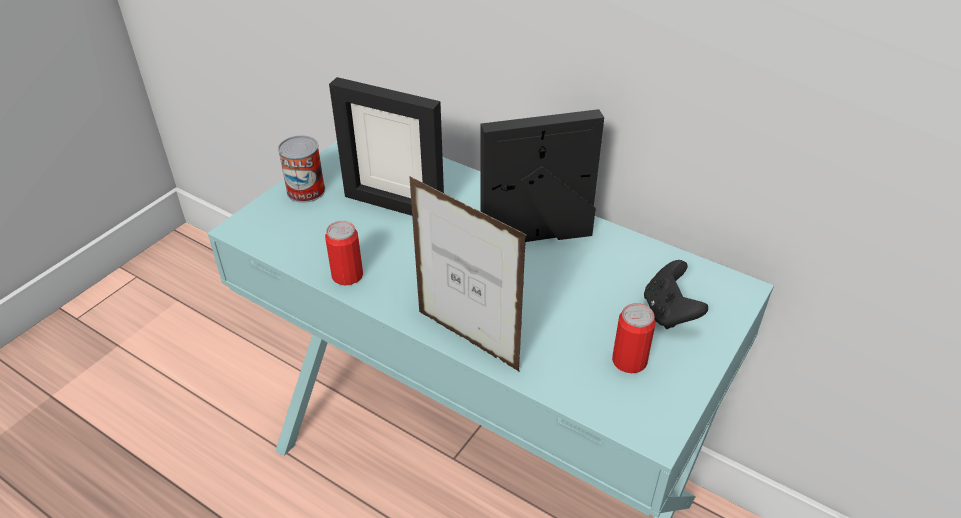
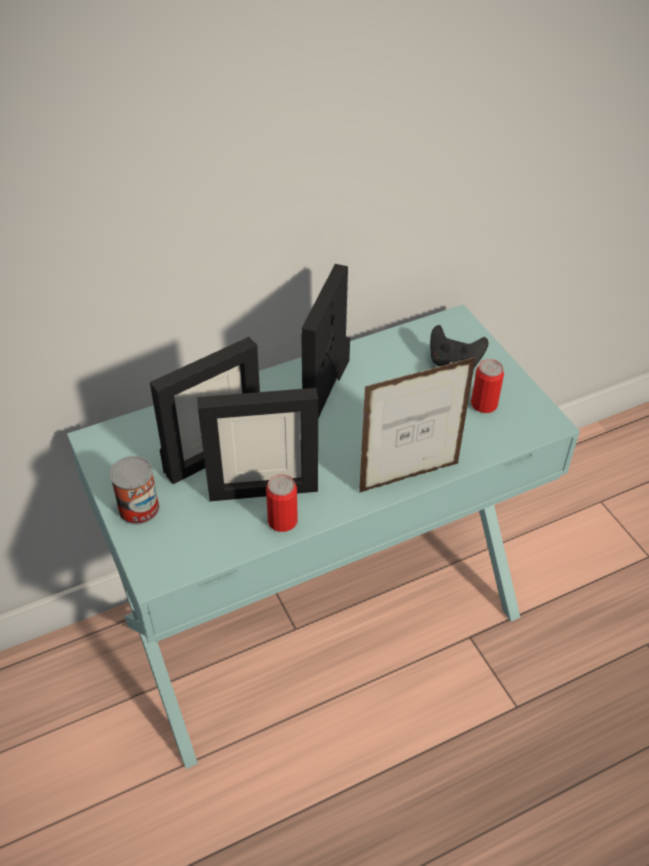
camera: 60 degrees left, 5 degrees up
(377, 248) = (263, 489): none -> picture frame

